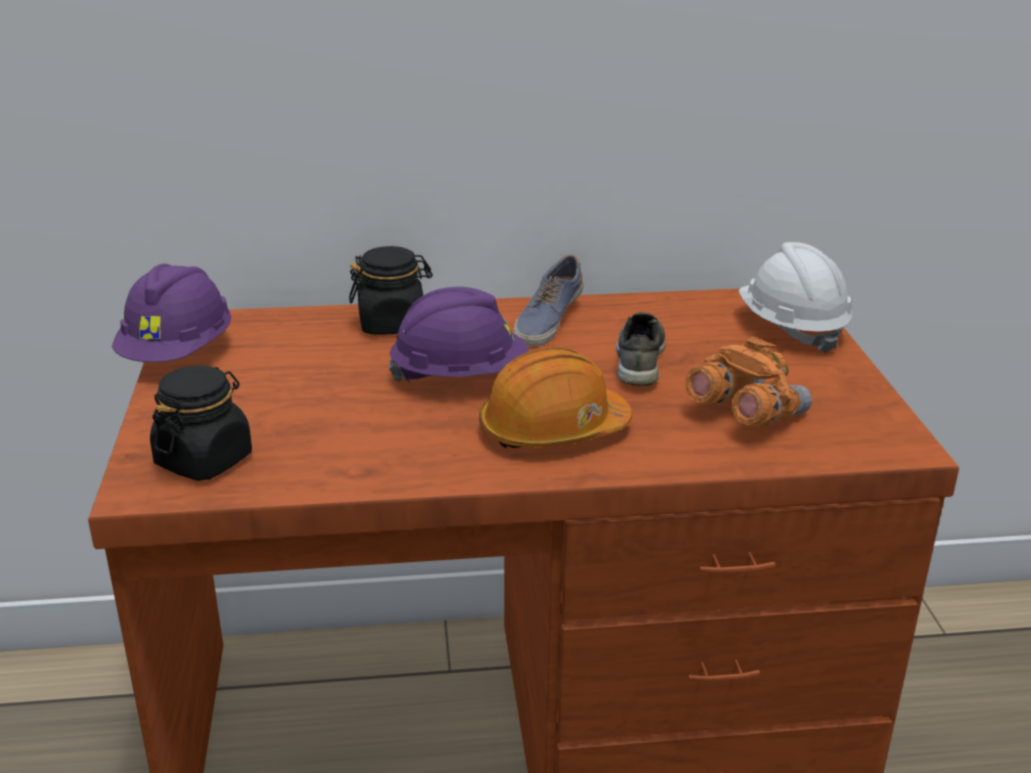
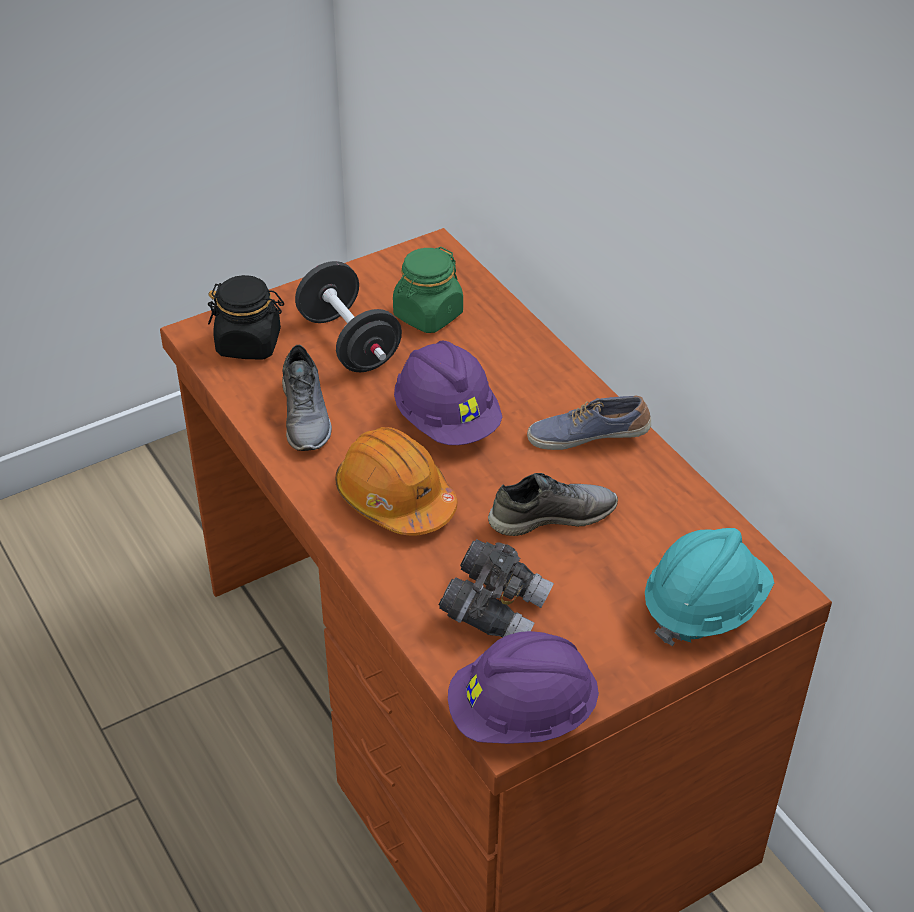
camera: 65 degrees right, 15 degrees up
(178, 354) = (383, 265): purple hard hat -> purple hard hat (522, 715)
(280, 400) = (349, 343): none -> black dumbbell
(290, 350) = (428, 315): none -> green jar
(374, 451) = (307, 416): none -> grey shoe
(392, 324) = (512, 349): black jar -> none
(744, 415) = (495, 609): orange binoculars -> grey binoculars
(791, 329) = (704, 607): white hard hat -> turquoise hard hat

